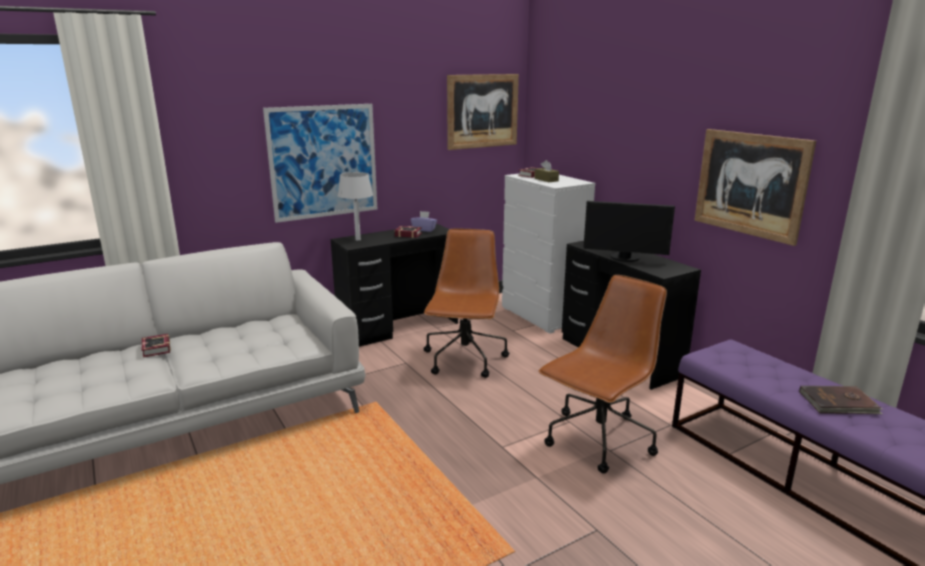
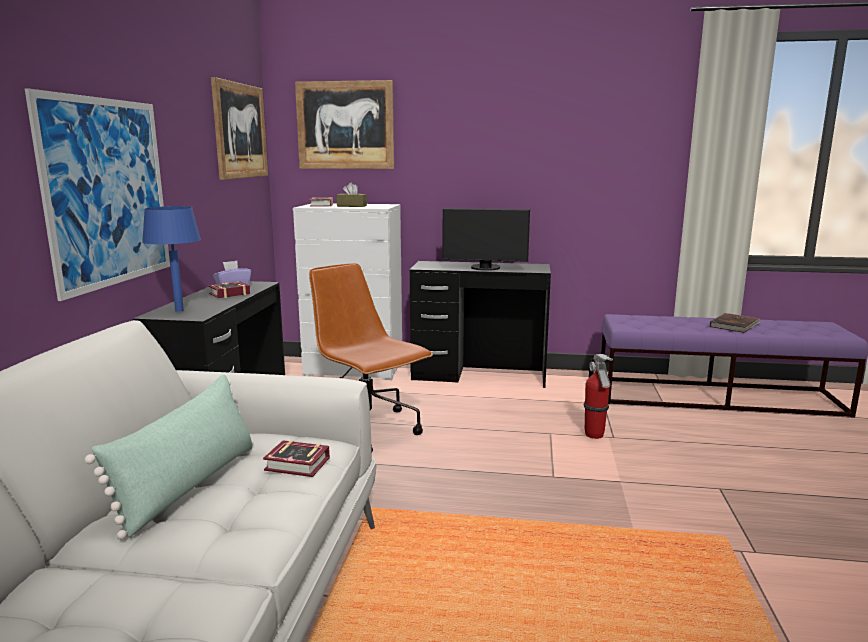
camera: 50 degrees left, 5 degrees down
(155, 349) = (92, 567): book -> book (299, 465)
(234, 336) = (189, 485): none -> green pillow
(357, 239) = (178, 310): grey table lamp -> blue table lamp
(598, 441) = (594, 435): brown office chair -> fire extinguisher
(625, 258) = (485, 268): monitor -> monitor turned 45 degrees clockwise
(750, 184) = (586, 176): picture -> picture (345, 125)

